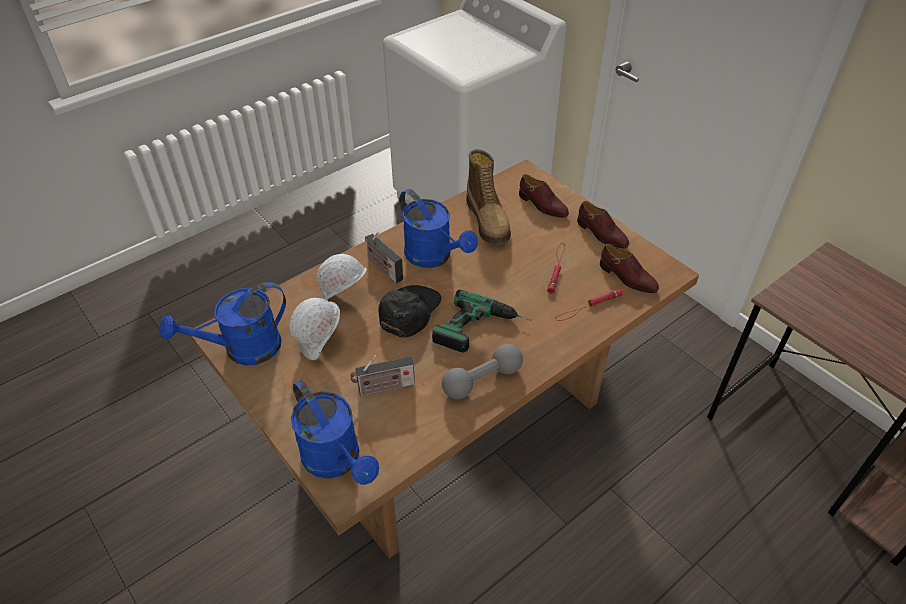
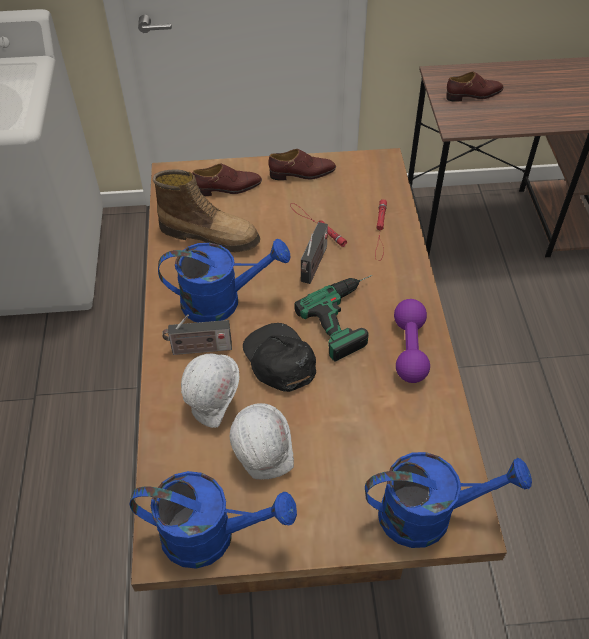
camera: 55 degrees left, 5 degrees up
(242, 349) = (211, 536): blue watering can -> blue watering can turned 90 degrees counterclockwise
(384, 388) = (364, 430): radio -> radio (314, 266)
(482, 380) = (409, 349): grey dumbbell -> purple dumbbell
(627, 278) = (368, 189): brown shoe -> brown shoe (474, 95)

